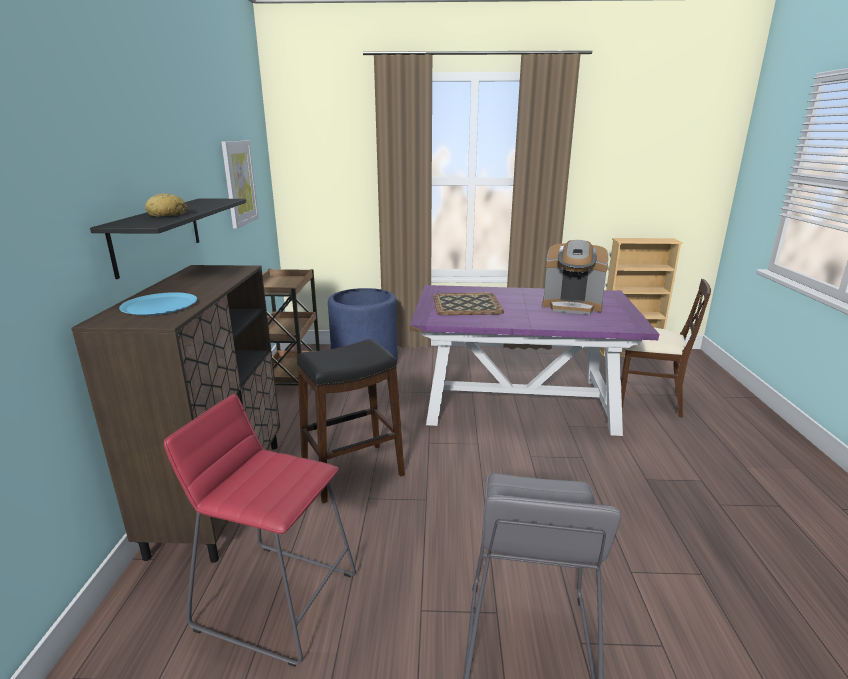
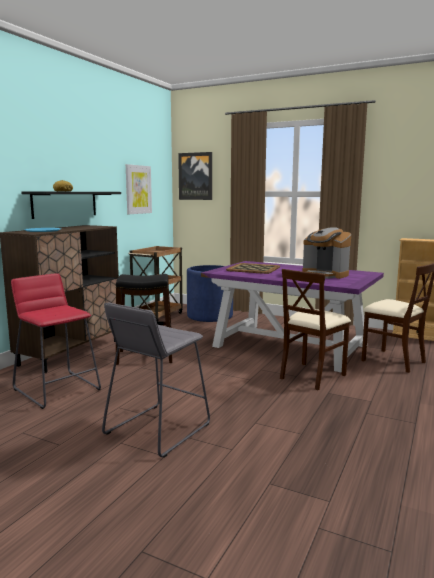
camera: 25 degrees right, 10 degrees down
(312, 153) = (195, 176): none -> picture
(598, 452) = (312, 376): none -> beige chair

